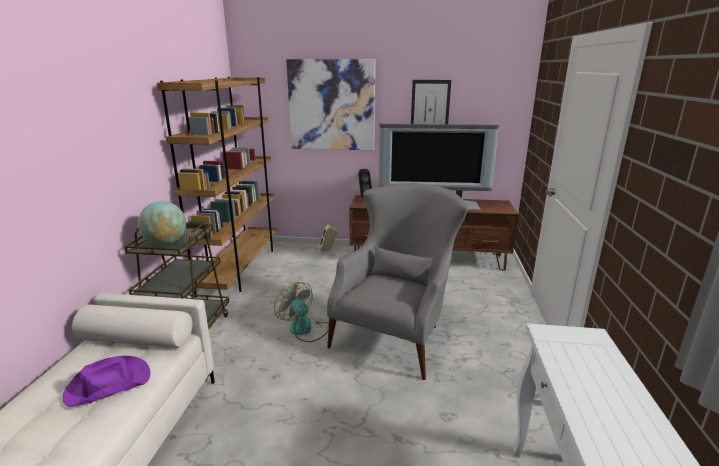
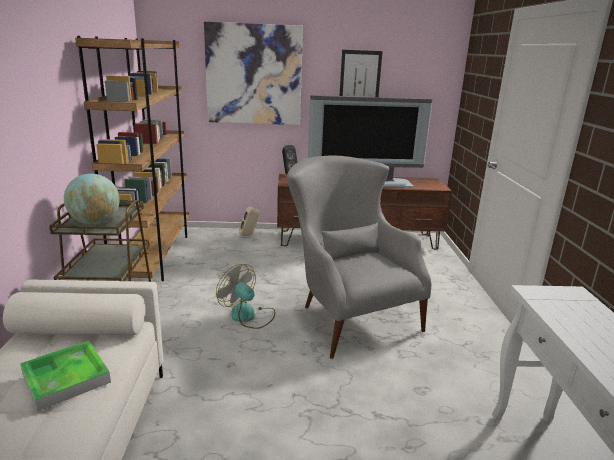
camera: 10 degrees left, 0 degrees up
(107, 384) = (66, 378): purple hat -> tray
(397, 331) = (347, 312): grey armchair -> grey armchair turned 45 degrees counterclockwise

